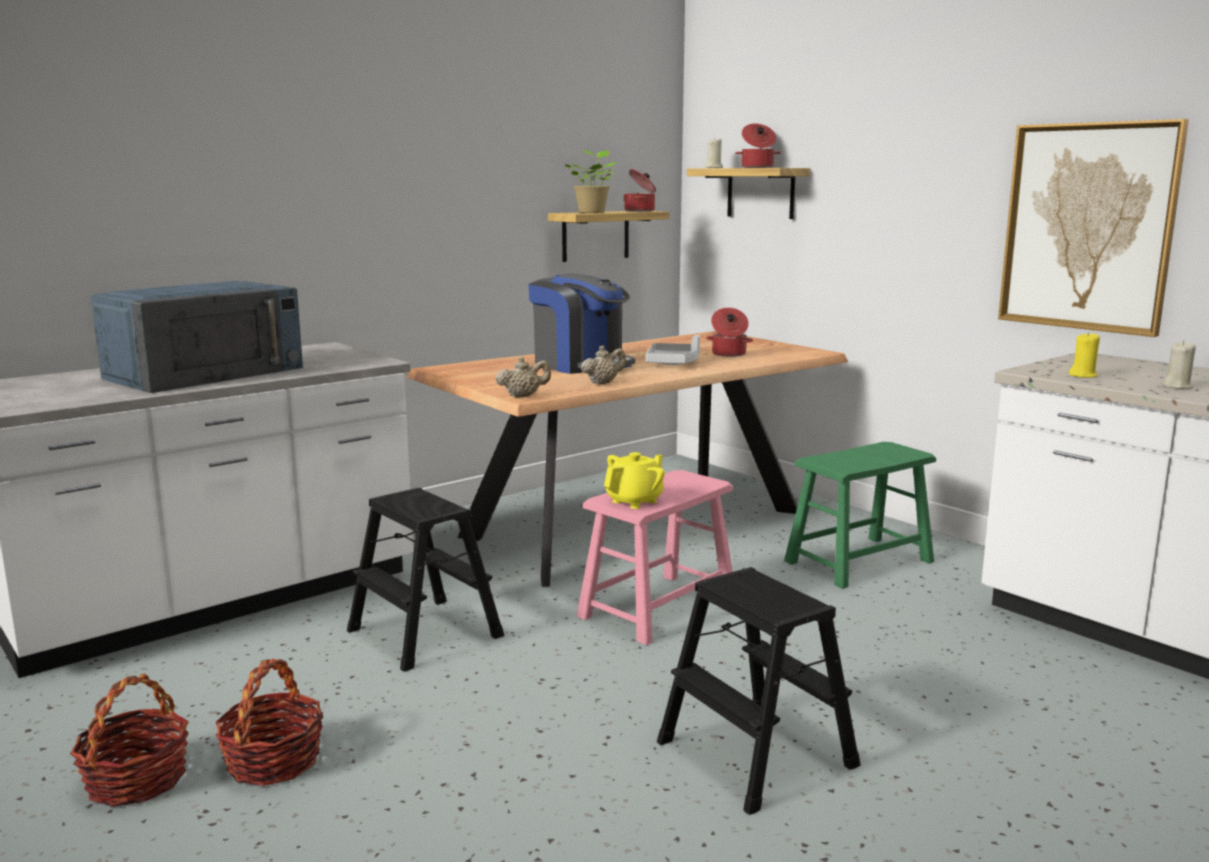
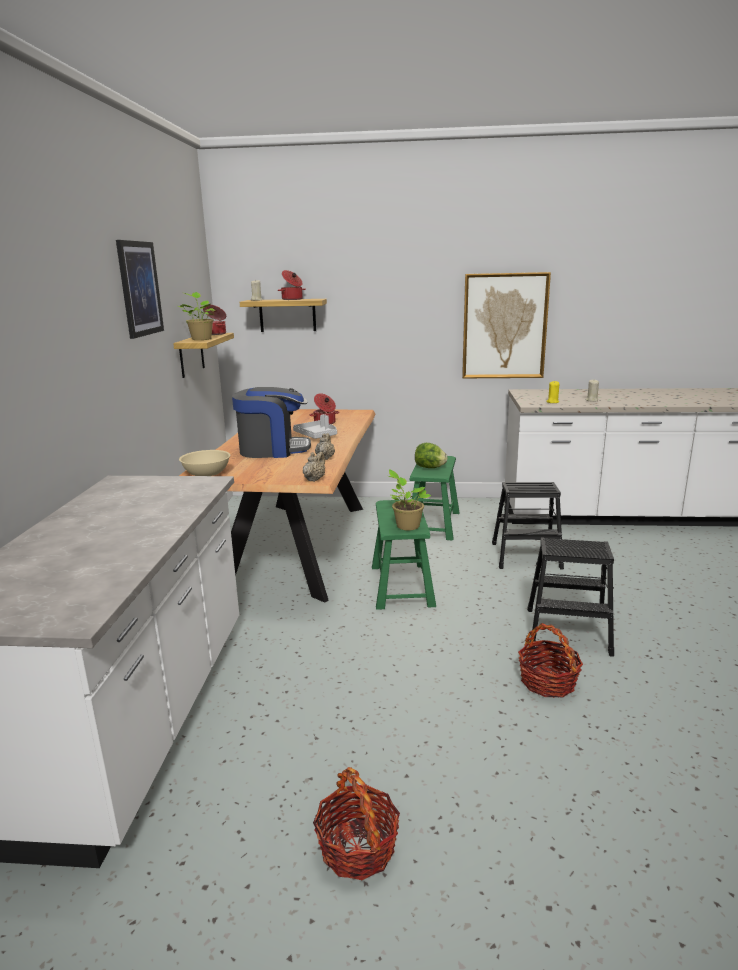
camera: 45 degrees left, 5 degrees up
(206, 373) = (116, 529): blue microwave -> none
(273, 761) = (404, 777): basket -> basket (547, 682)
(424, 633) = (321, 660): black step ladder -> black step ladder (525, 555)
(454, 370) = (207, 474): none -> beige bowl
(477, 137) = (139, 288): none -> picture
(635, 501) = (406, 525): yellow teapot -> potted plant
(658, 607) = (402, 585): pink stool -> green stool
(853, 457) = (429, 467): none -> lettuce

